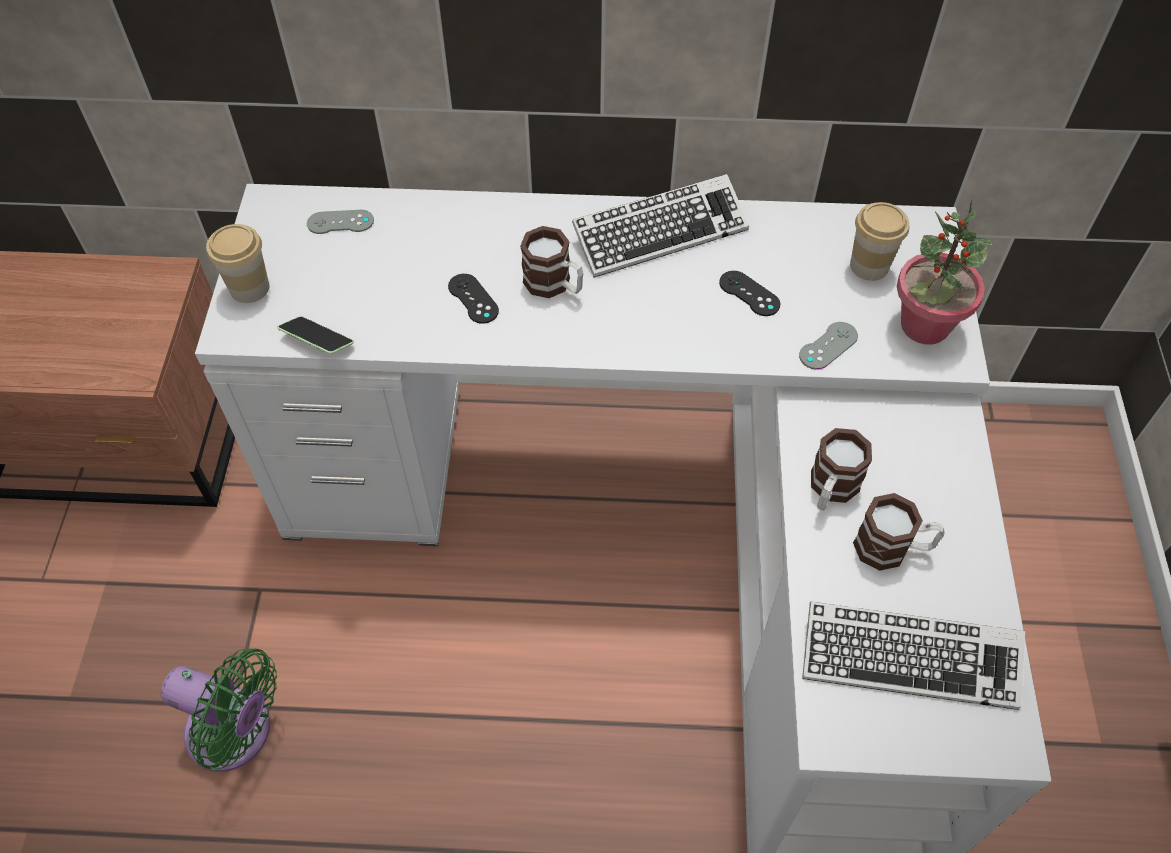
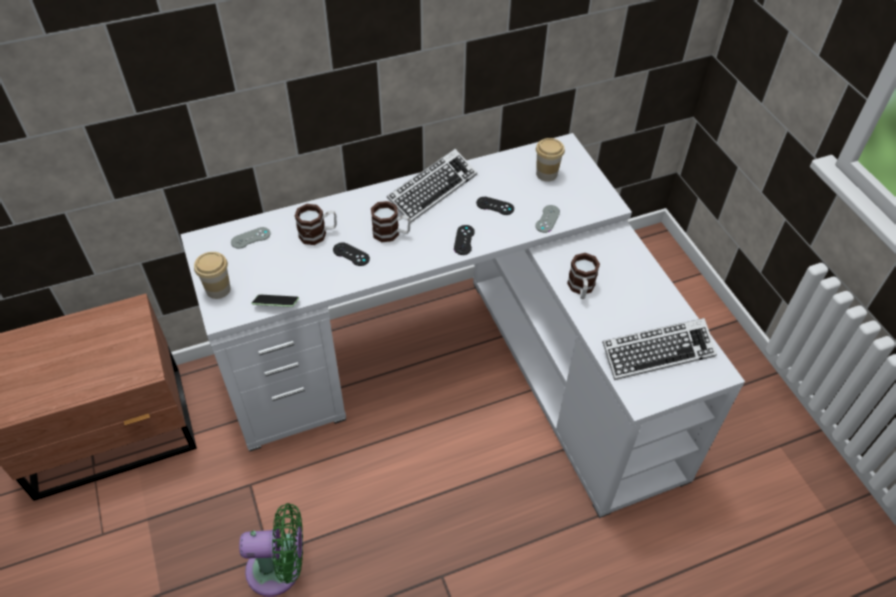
camera: 25 degrees left, 5 degrees down
(665, 335) = (464, 240): none -> black game controller
(892, 548) = (624, 305): mug -> mug (318, 234)
(924, 326) = (588, 194): potted plant -> none

